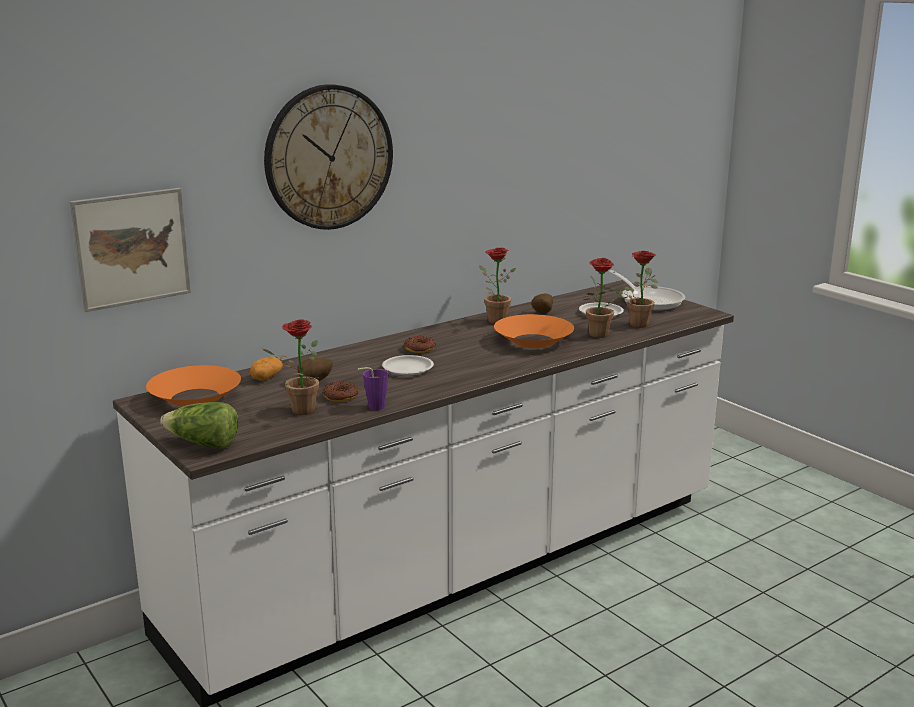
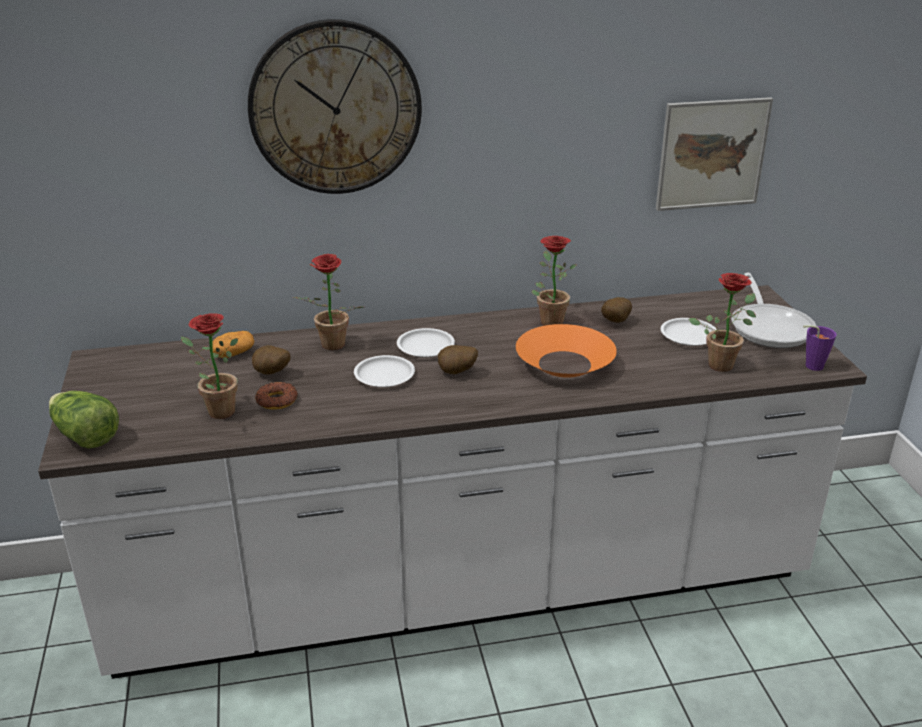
camera: 25 degrees right, 10 degrees up
(132, 248) = (87, 196): picture -> picture (712, 154)
(195, 398) = (143, 366): orange bowl -> none
(373, 407) = (292, 426): purple cup -> purple cup (810, 366)
(419, 348) = (426, 347): donut -> white plate
(461, 358) = (457, 373): none -> potato
(598, 336) = (651, 373): potted plant -> potted plant (329, 346)

